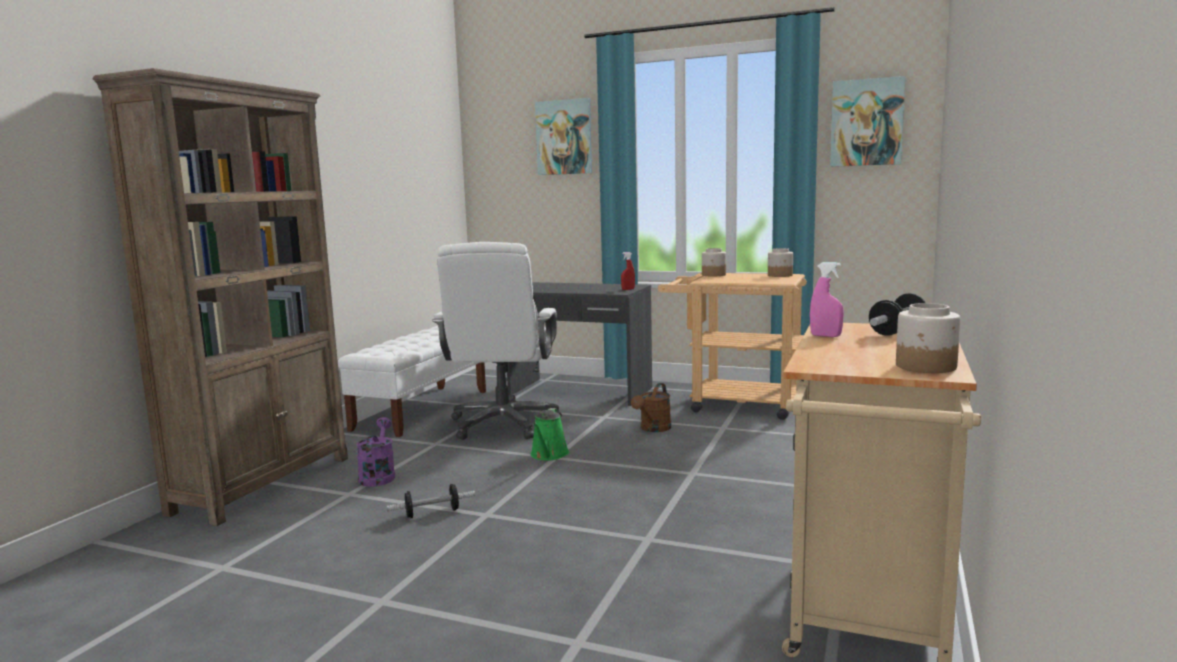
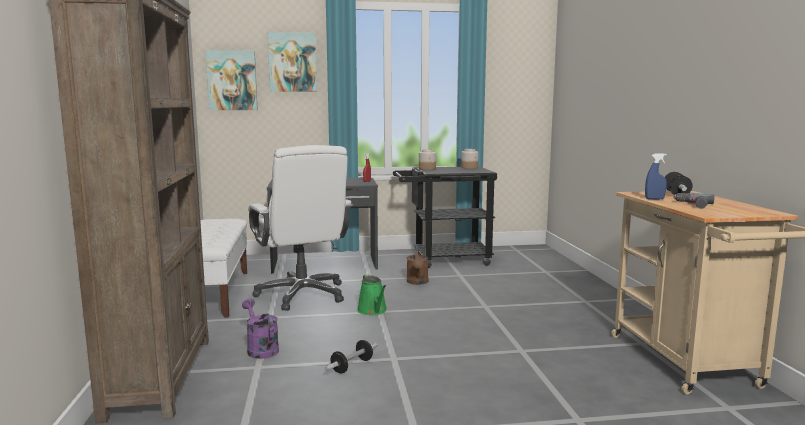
camera: 30 degrees left, 0 degrees up
(734, 404) = (444, 259): beige cart -> black cart
(825, 336) = (654, 199): pink spray bottle -> blue spray bottle
(849, 350) = (692, 205): none -> power drill
(867, 122) = (512, 66): picture -> picture (232, 80)
(926, 366) = (753, 210): jar -> none

